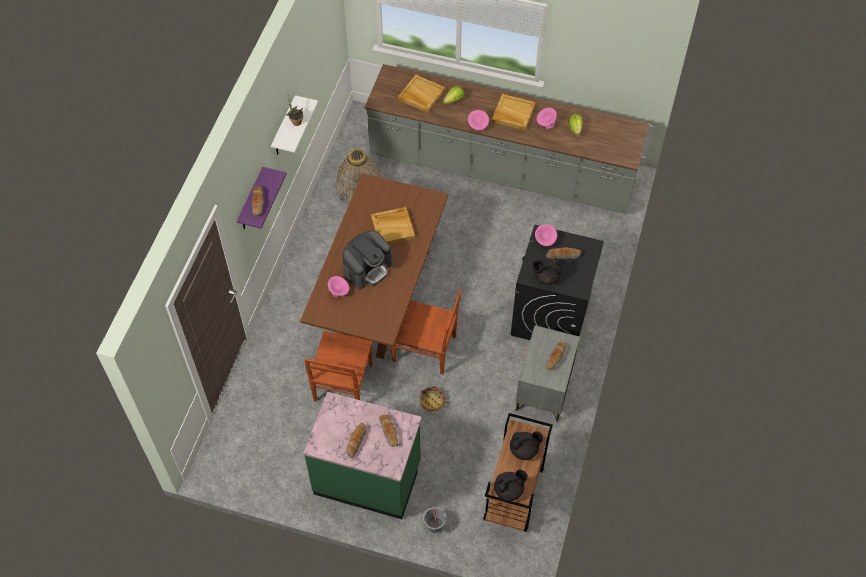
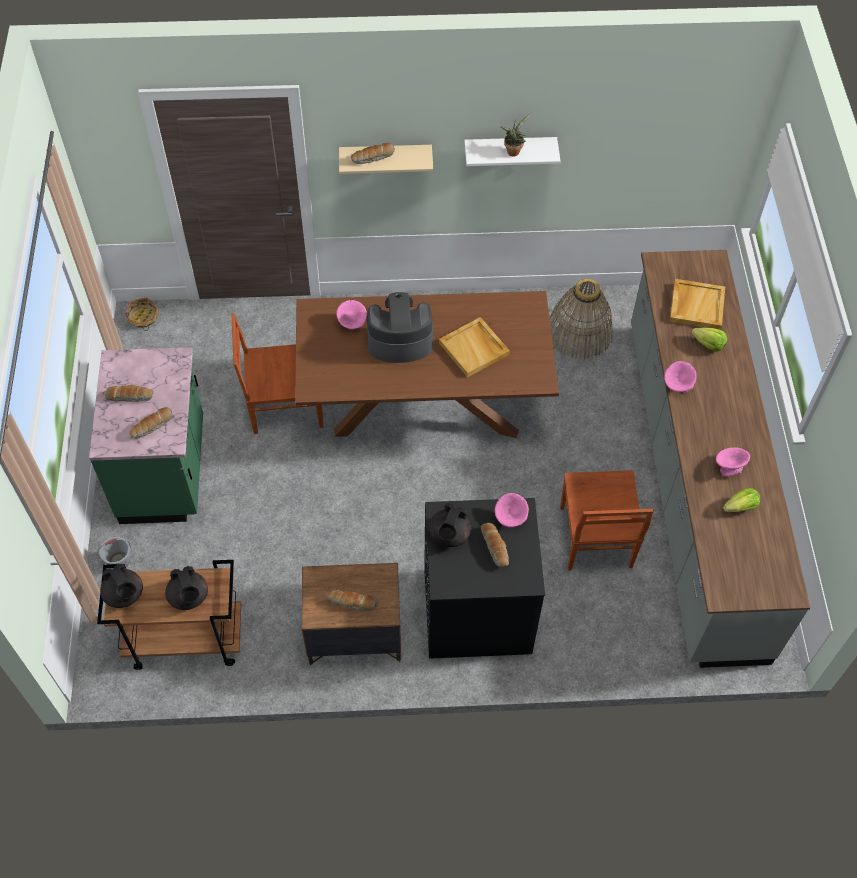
camera: 70 degrees right, 0 degrees up
(251, 201) = (385, 158): purple shelf -> beige shelf
(367, 268) = (399, 341): coffee machine -> coffee machine turned 150 degrees clockwise
(426, 349) = (365, 478): brown chair -> brown chair (595, 539)
(432, 402) = (290, 508): basket -> basket (143, 318)
(513, 113) = (724, 421): beige tray -> none
(544, 389) = (353, 634): grey nightstand -> brown nightstand
(546, 277) = (449, 535): black teapot -> black teapot turned 135 degrees counterclockwise

